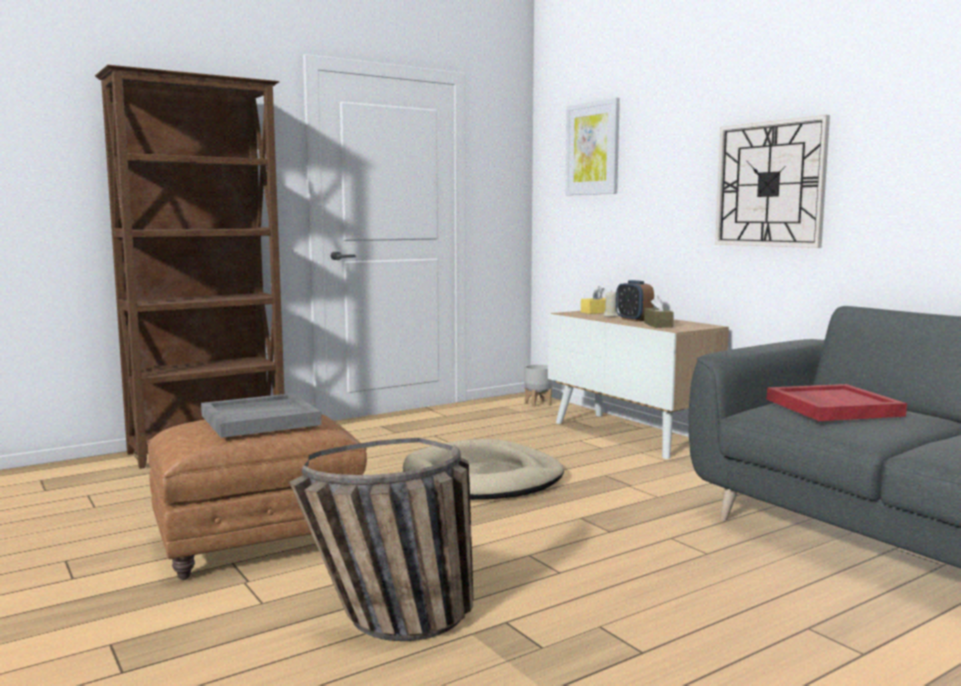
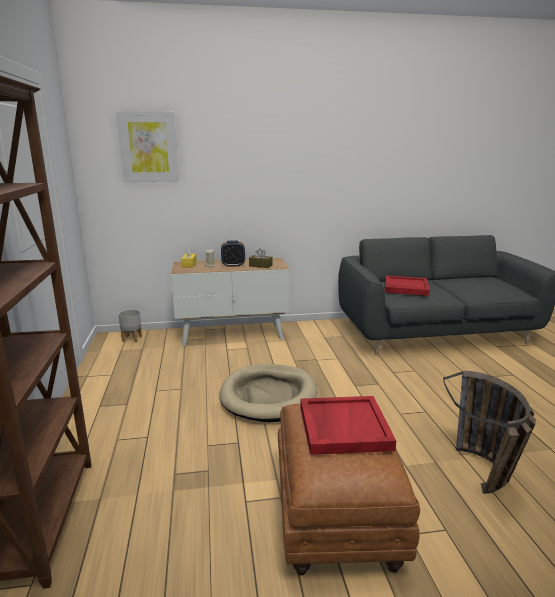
camera: 65 degrees left, 10 degrees up
(260, 419) = (343, 427): grey tray -> red tray
(770, 184) = (301, 177): wall clock -> none

